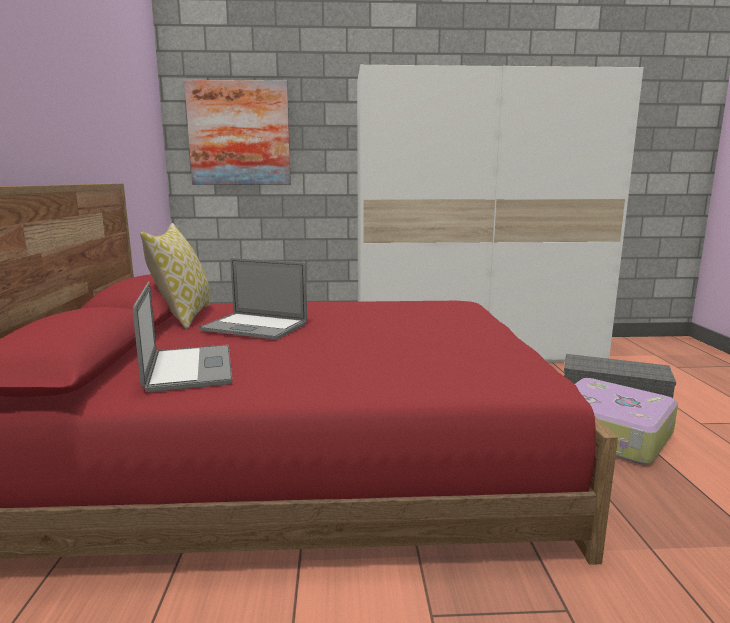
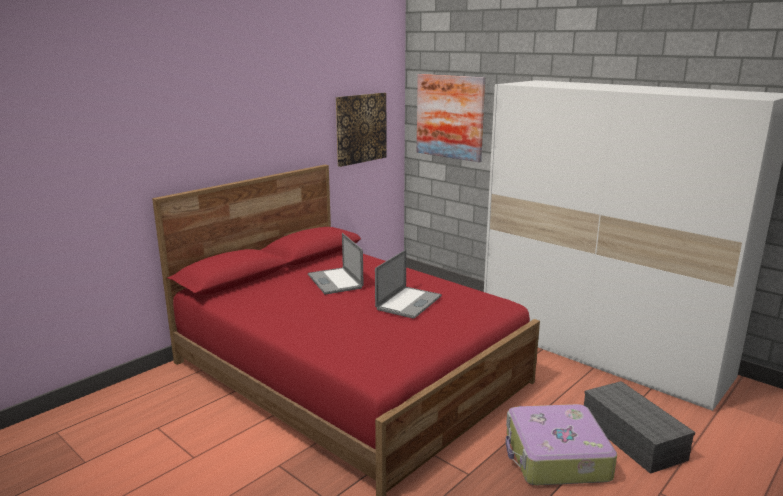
camera: 45 degrees right, 5 degrees up
(135, 141) = (361, 128): none -> picture
(183, 316) = (324, 261): pillow -> none
(189, 368) = (262, 298): laptop -> laptop (409, 302)

